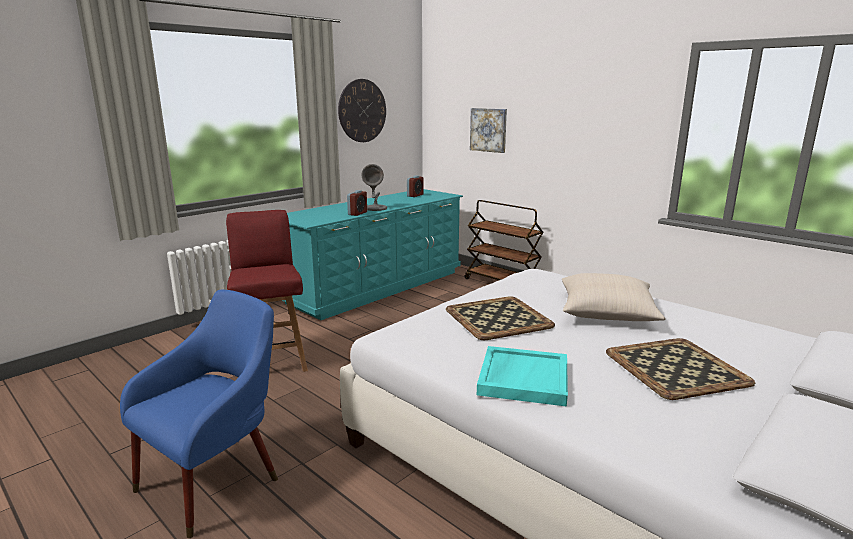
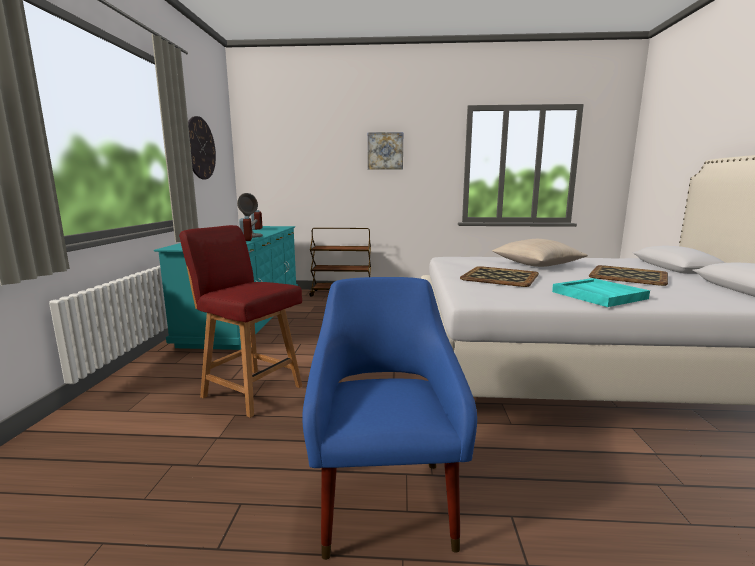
camera: 40 degrees left, 5 degrees down
(488, 130) = (310, 170): picture -> picture (385, 151)

